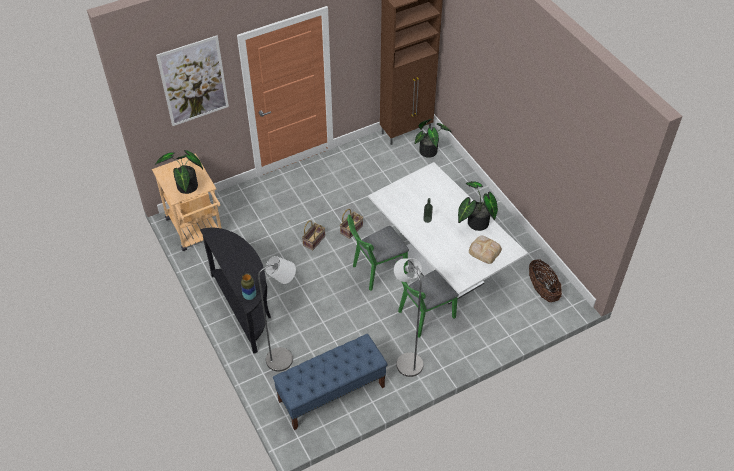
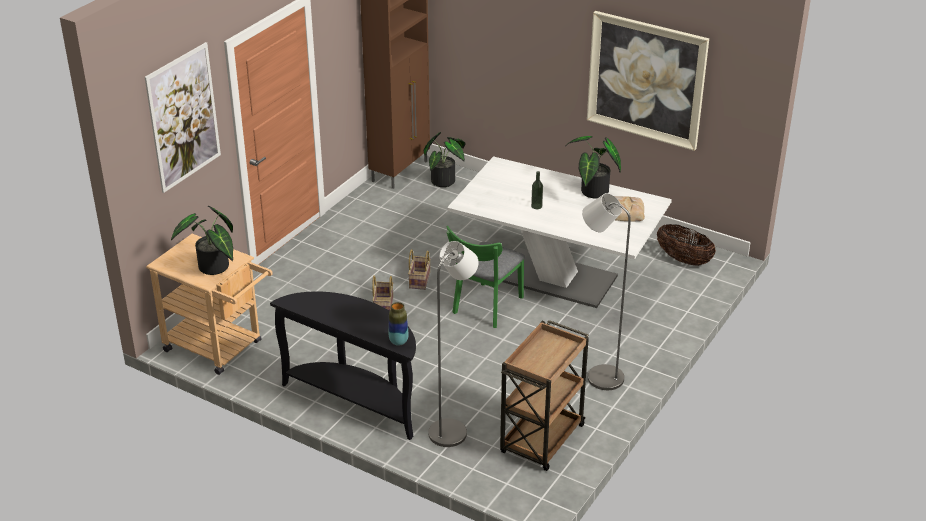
camera: 30 degrees left, 15 degrees down
(331, 394) = (541, 440): blue bench -> brown cart
(423, 316) = (578, 329): green chair -> none
(553, 153) = (646, 80): none -> picture

